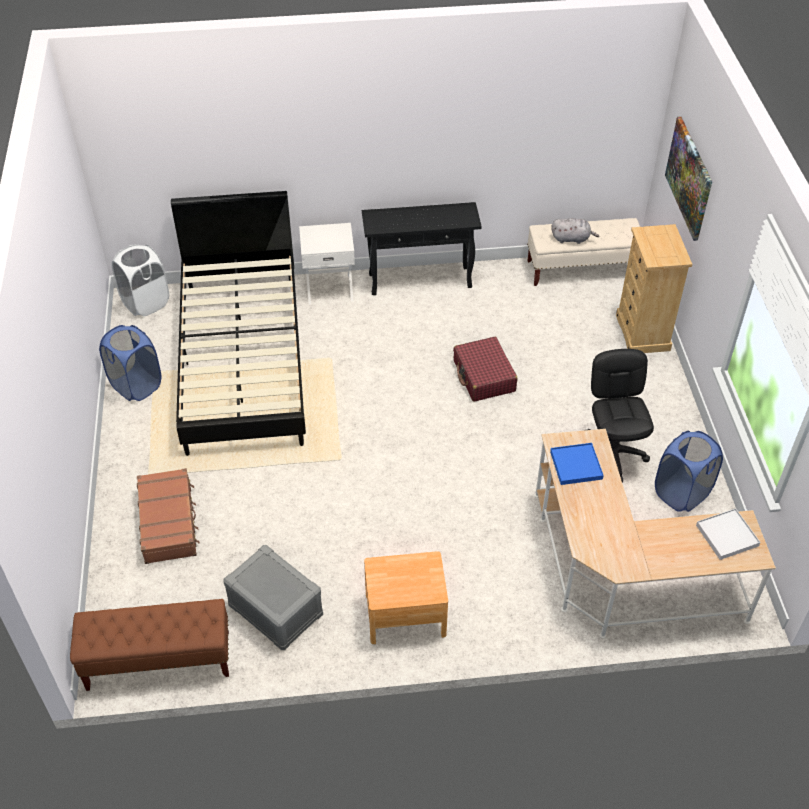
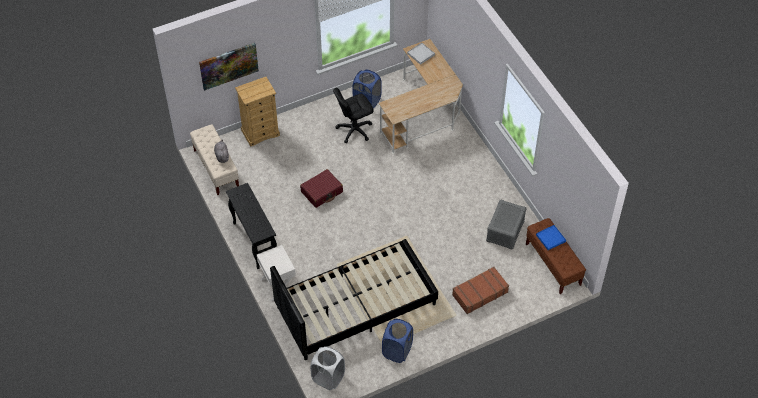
camera: 110 degrees left, 5 degrees up
(405, 615) = (483, 183): brown nightstand -> none
(576, 465) = (406, 108): blue tray -> blue tray (550, 238)

